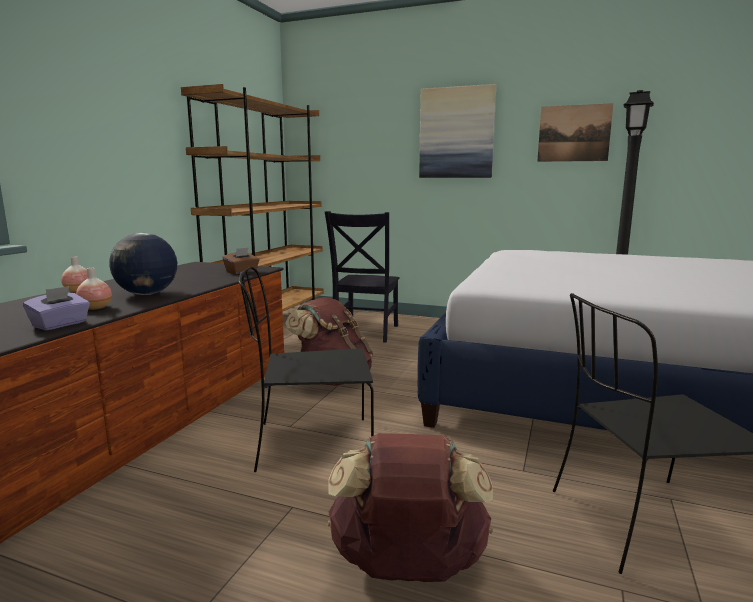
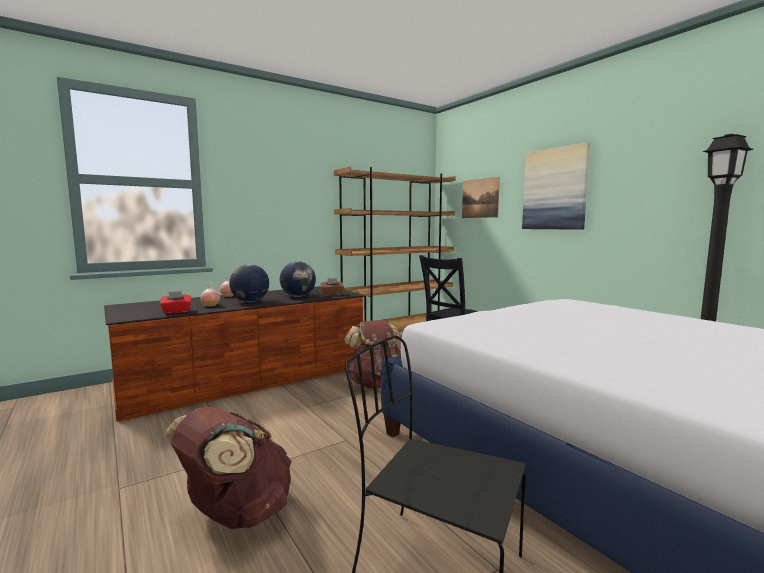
camera: 35 degrees right, 5 degrees down
(60, 324) = (176, 312): purple tissue box -> red tissue box
(200, 279) = (298, 296): none -> globe
(310, 444) = (301, 421): black chair -> none
(574, 133) = (668, 184): picture -> picture (480, 198)

